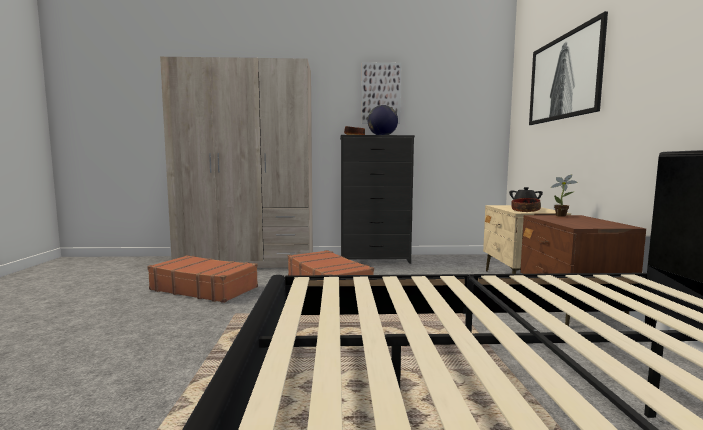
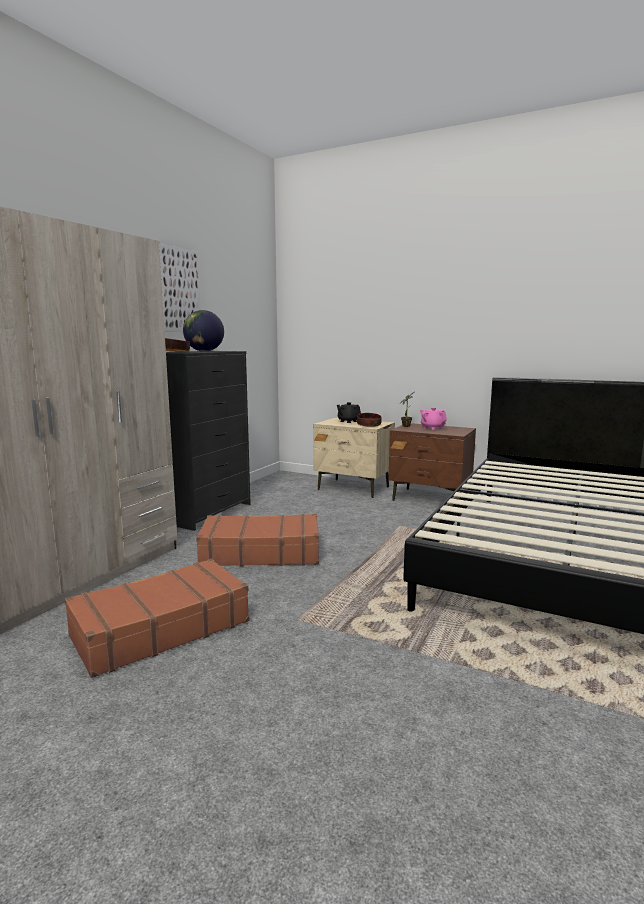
camera: 60 degrees left, 5 degrees up
(563, 77) = (368, 301): picture -> none
(582, 220) = (432, 428): none -> pink teapot

